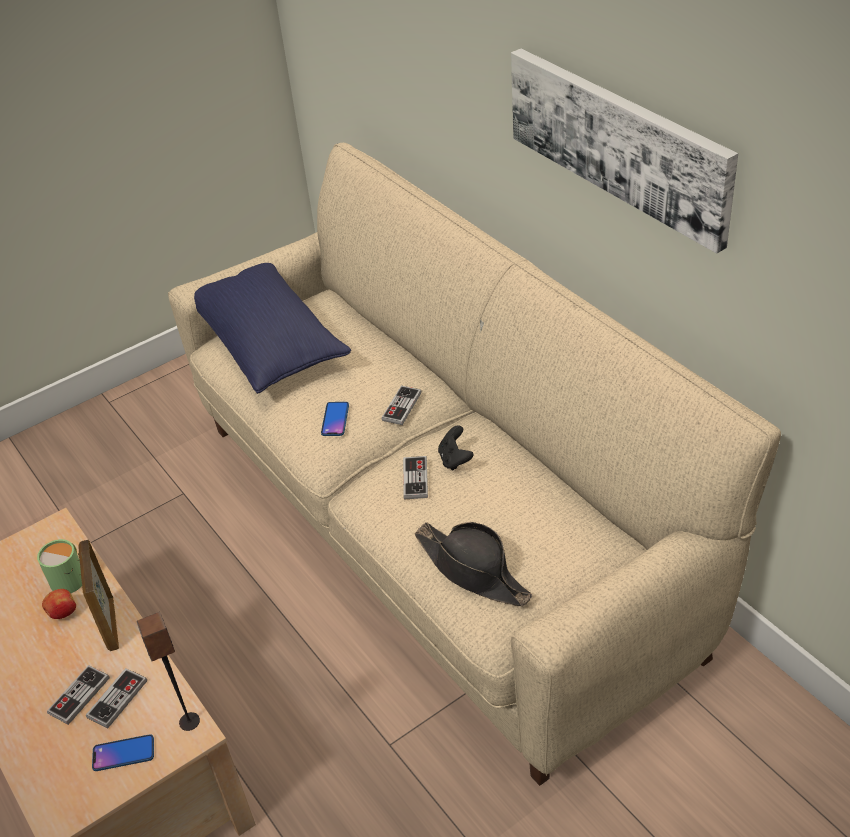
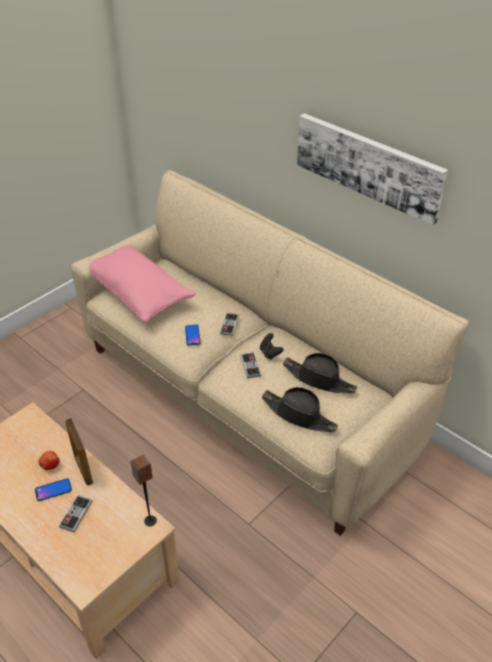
camera: 15 degrees left, 0 degrees up
(70, 577) = (49, 444): green mug -> none
(117, 699) = (101, 513): game controller -> none
(123, 753) = (114, 544): phone -> phone (53, 490)
(268, 344) = (138, 293): blue pillow -> pink pillow
(525, 512) = (319, 379): none -> black hat

